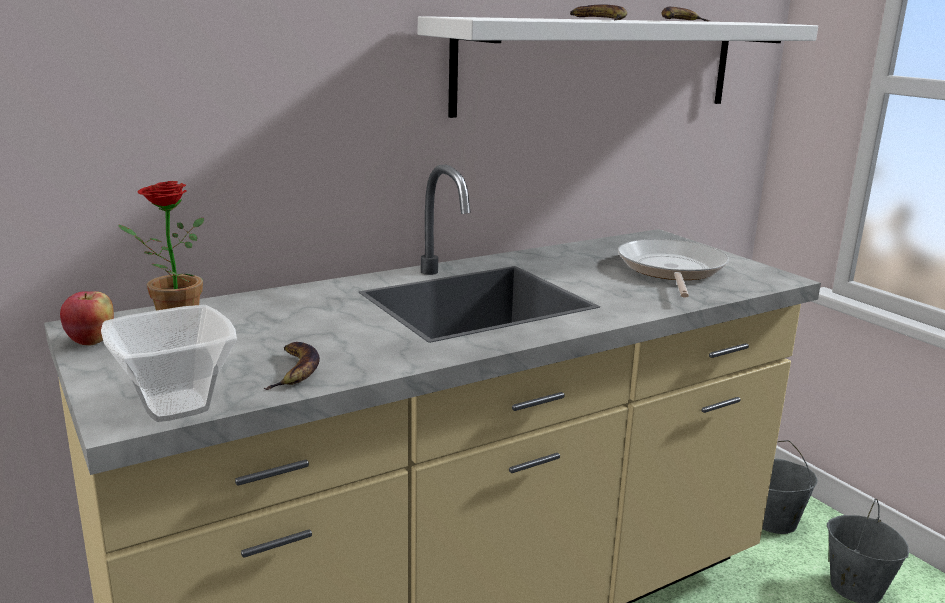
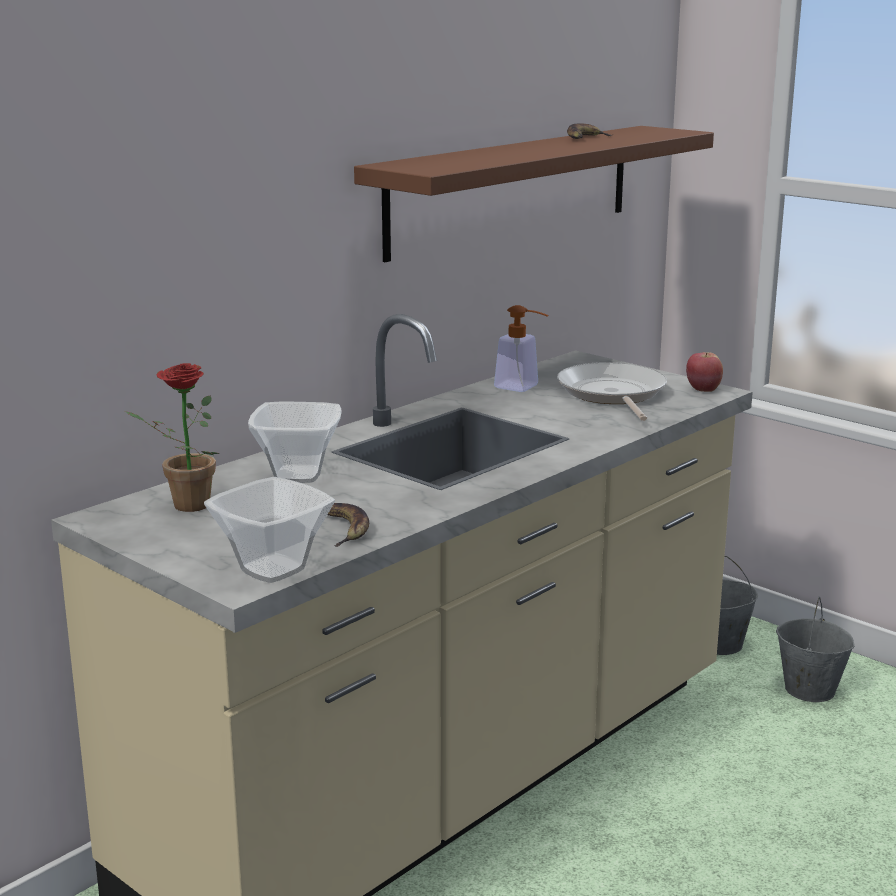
camera: 15 degrees left, 0 degrees up
(91, 341) = (123, 529): apple -> apple (703, 389)
(305, 309) = (296, 474): none -> bowl
(586, 255) = (523, 388): none -> soap dispenser
(599, 19) = (520, 151): banana -> none
(601, 65) = (512, 189): white shelf -> brown shelf

